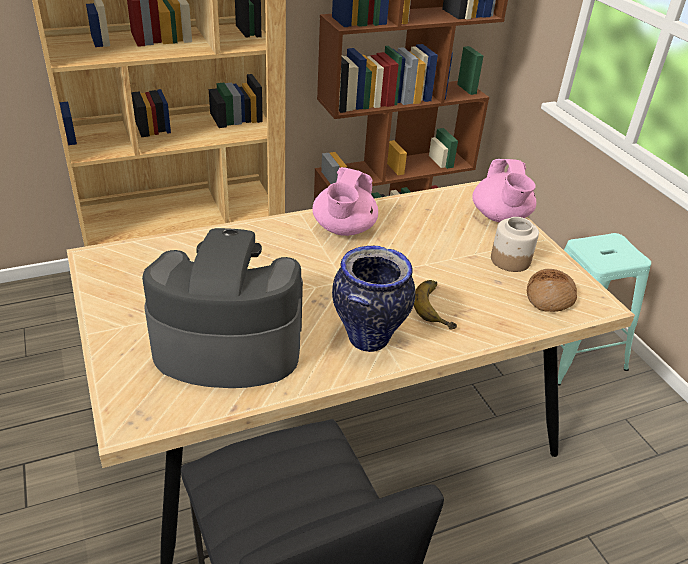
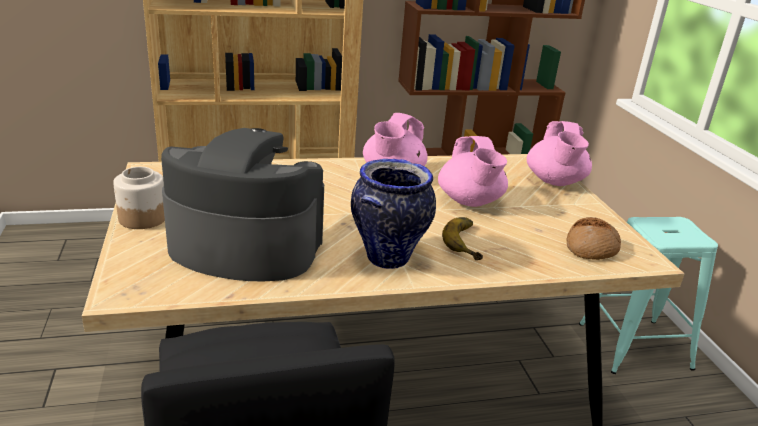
camera: 10 degrees right, 10 degrees down
(427, 255) = (470, 201): none -> pink teapot
(509, 260) = (555, 214): jar -> jar (142, 218)

